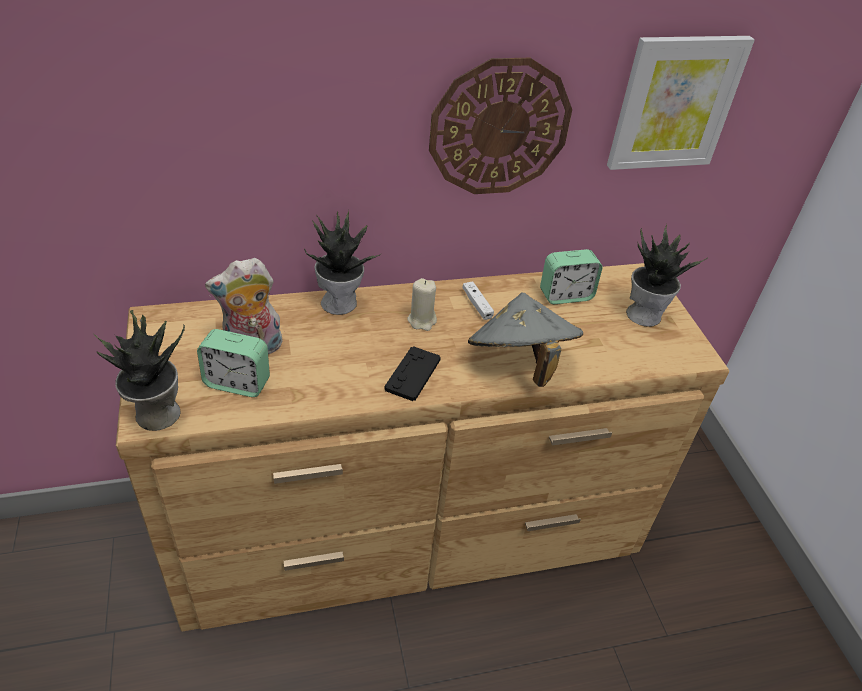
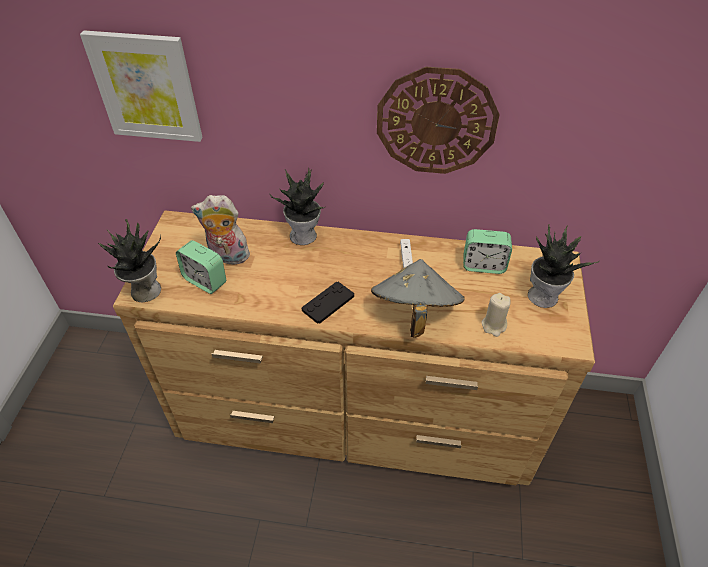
camera: 25 degrees right, 5 degrees up
(422, 320) = (357, 262): beige candle -> beige candle (494, 325)
(674, 103) = (600, 120): picture -> picture (146, 87)

